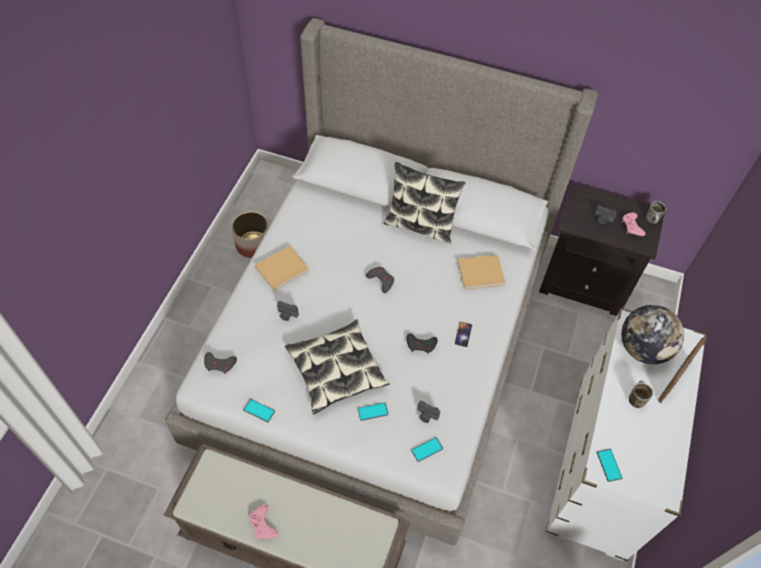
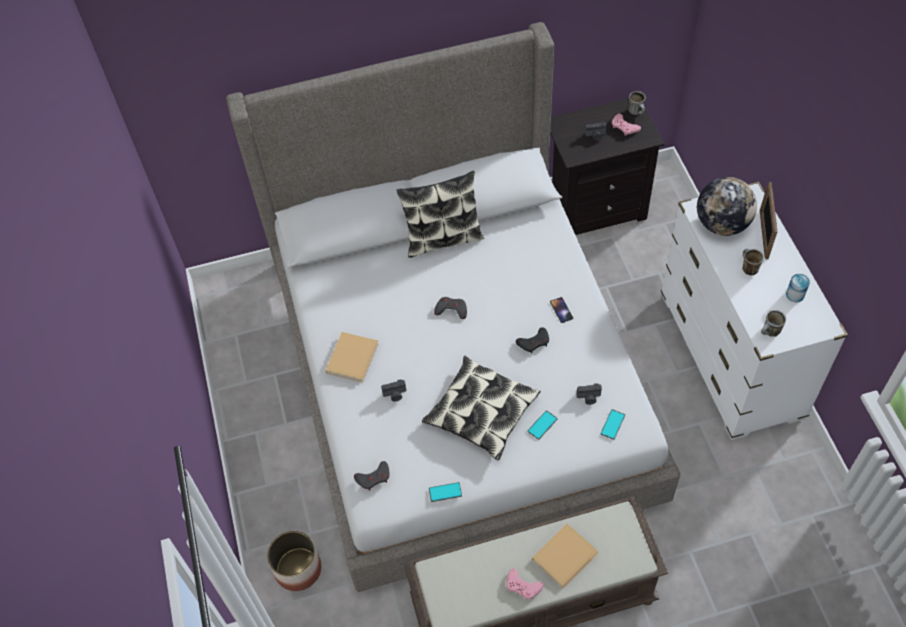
camera: 30 degrees left, 0 degrees up
(253, 245) = (261, 367): planter -> planter (298, 569)
(482, 273) = (532, 247): beige book -> beige book (566, 555)
(609, 465) = (769, 333): phone -> mug
(659, 448) = (795, 294): none -> can

